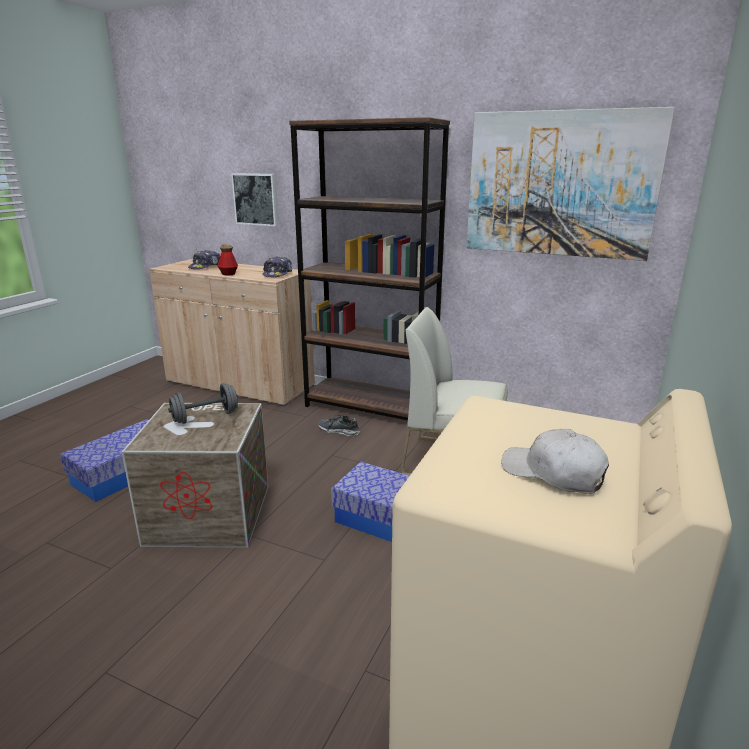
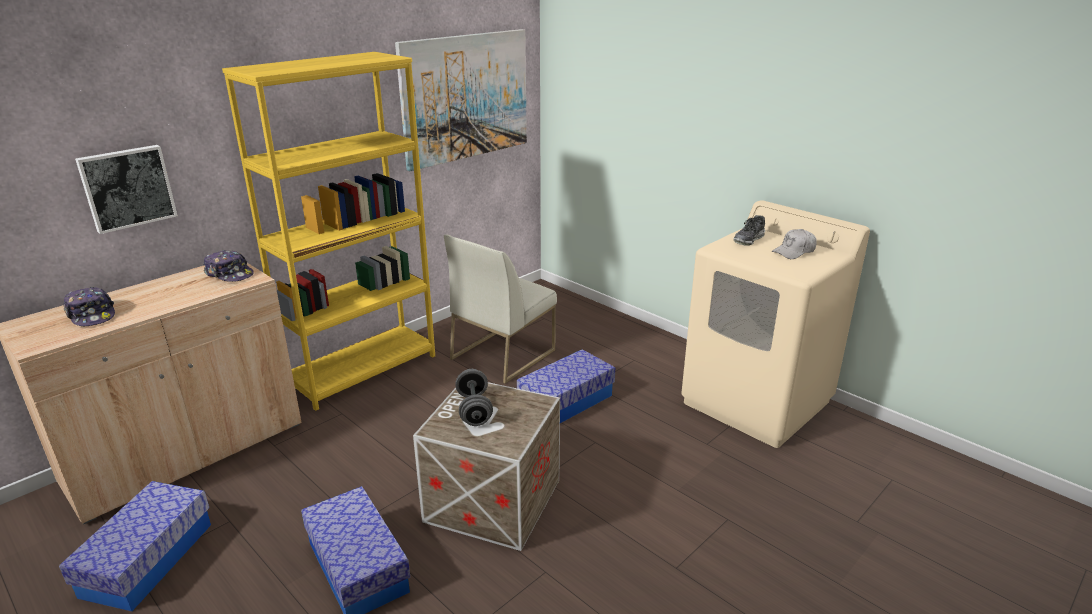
camera: 70 degrees left, 5 degrees up
(138, 406) = (148, 559): none -> storage box
(228, 274) = (176, 302): bottle -> none
(338, 431) = (395, 399): shoe -> shoe (749, 239)
(370, 407) = (363, 370): brown bookcase -> yellow bookcase

